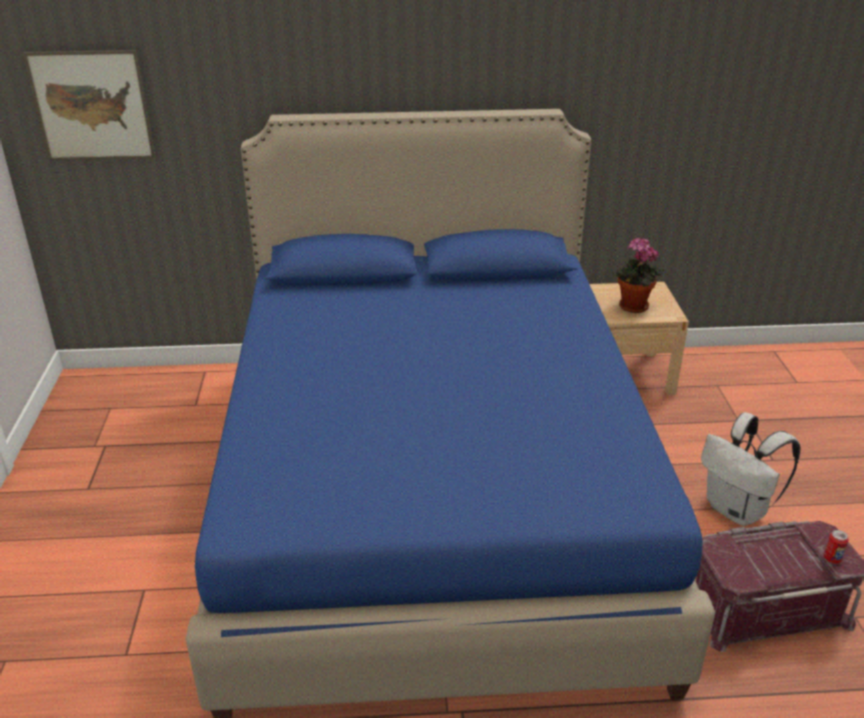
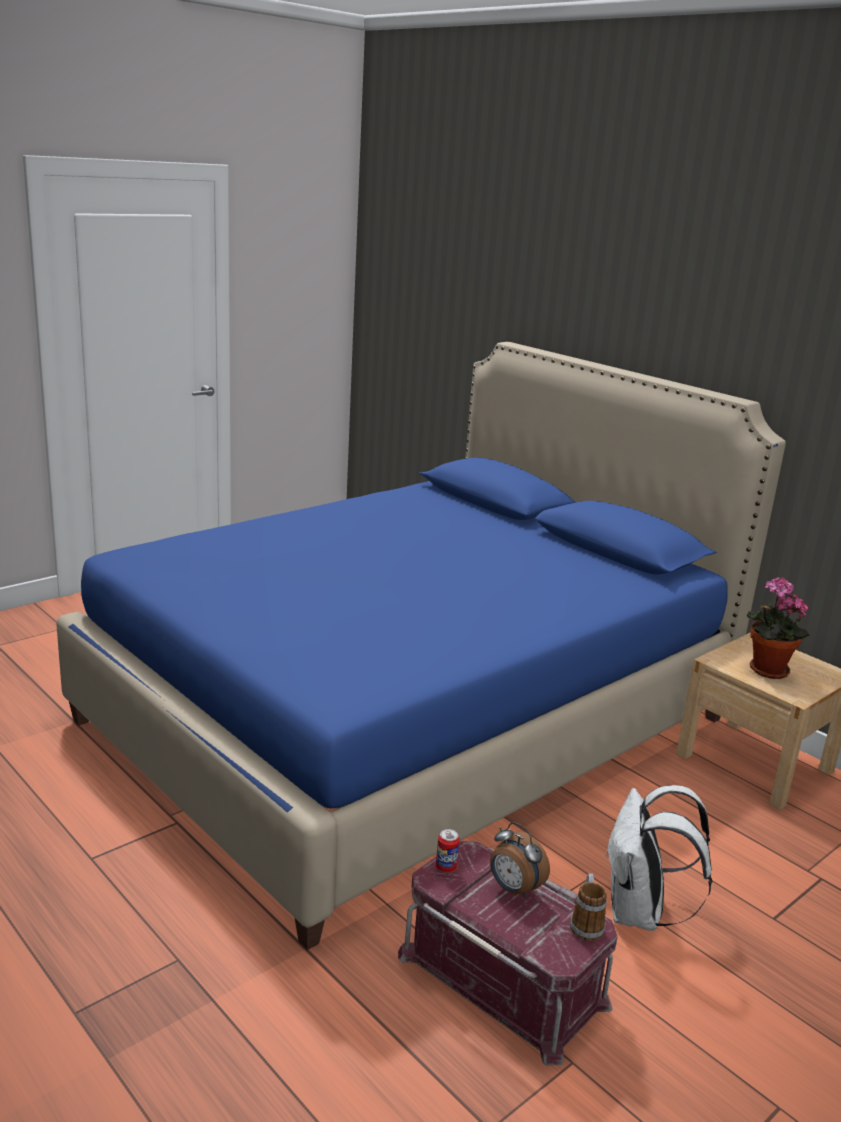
camera: 50 degrees right, 10 degrees down
(92, 106) = (404, 306): picture -> none
(766, 546) = (514, 889): none -> alarm clock
(820, 533) = (586, 924): none -> mug
(832, 558) = (551, 942): can -> can (446, 867)

